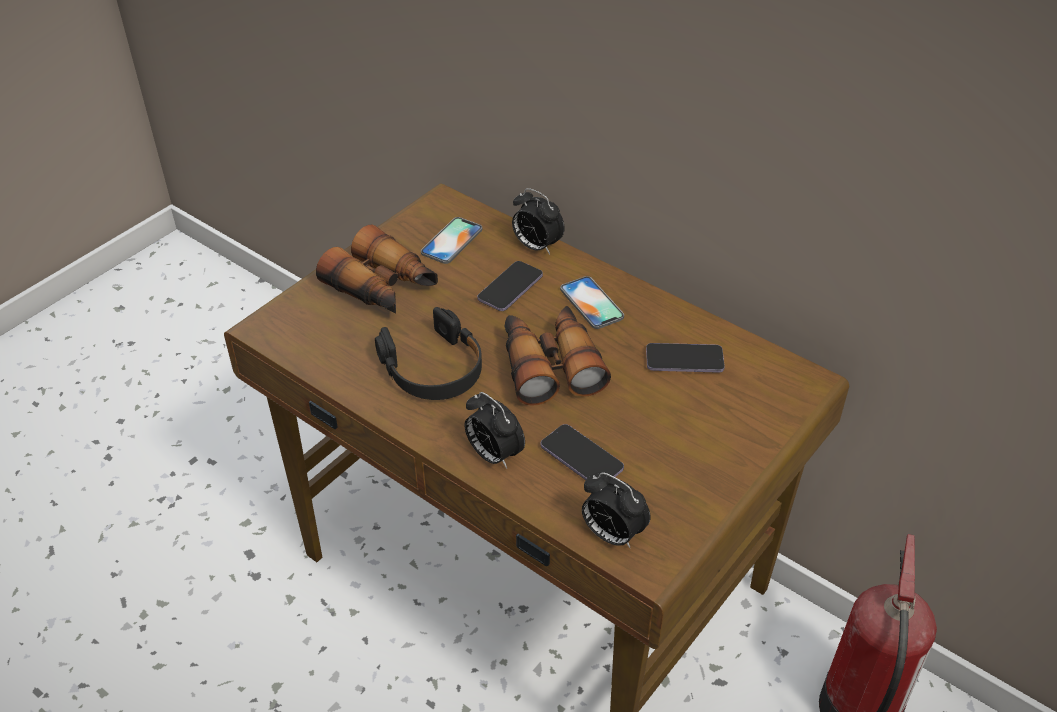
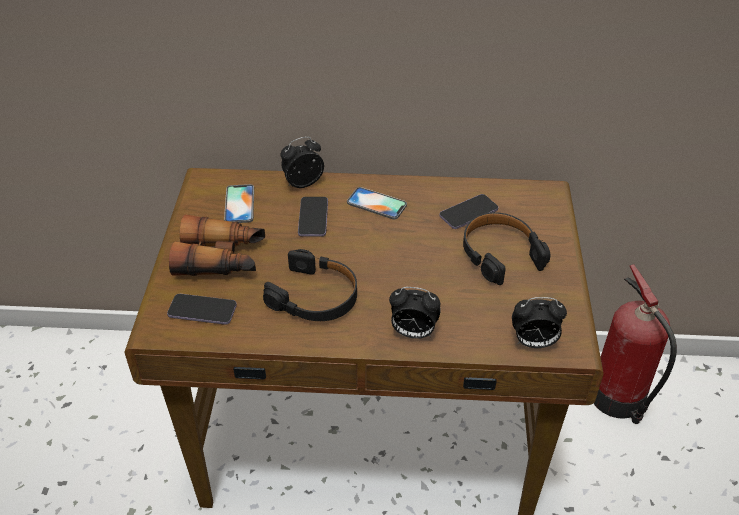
camera: 35 degrees left, 0 degrees up
(536, 246) = (303, 183): alarm clock -> alarm clock turned 150 degrees clockwise
(550, 364) = (390, 256): binoculars -> none
(581, 458) = (469, 305): phone -> phone (202, 311)
(674, 421) = (500, 253): none -> black headphones

